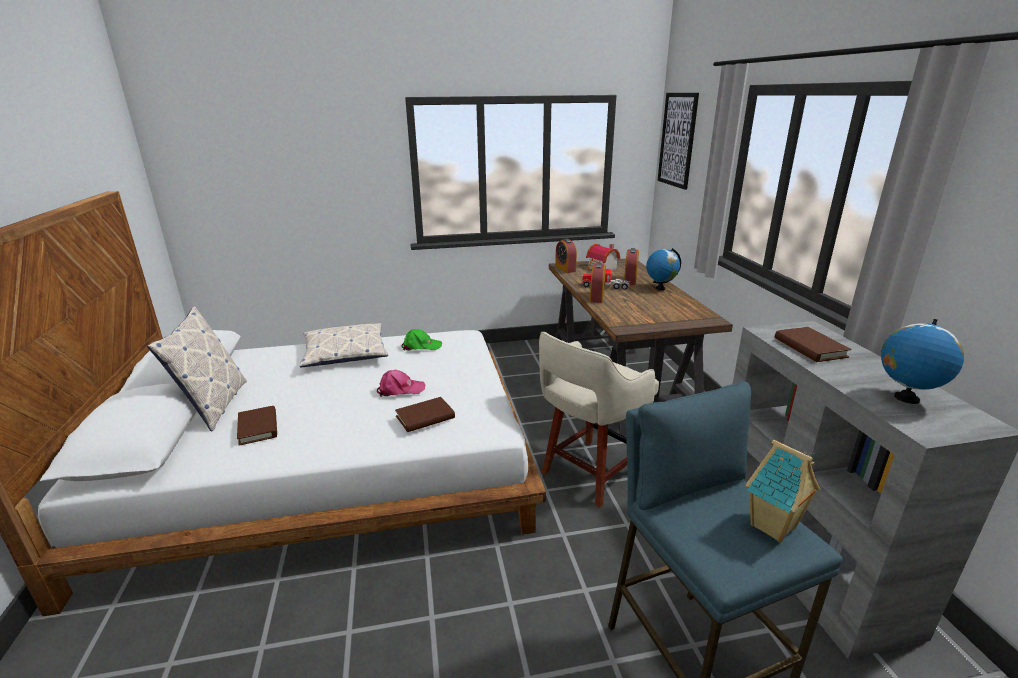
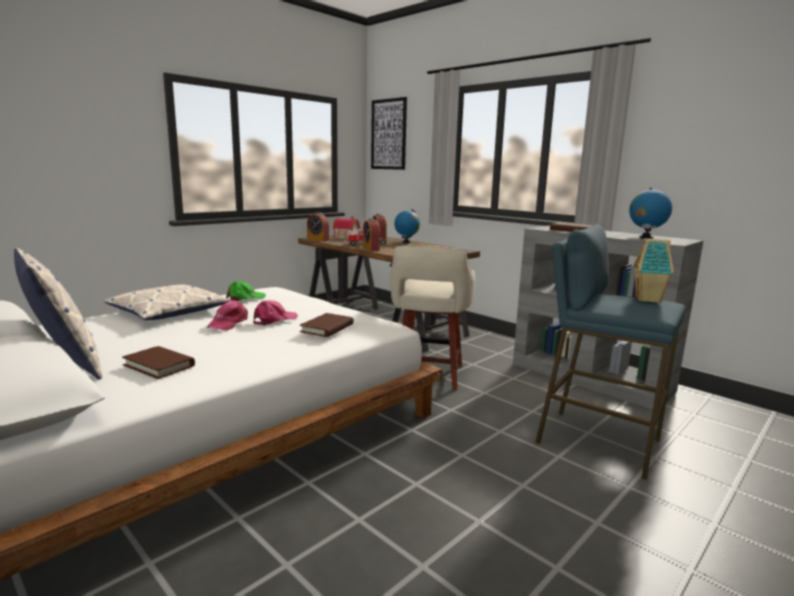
camera: 35 degrees left, 10 degrees down
(362, 384) = (228, 323): none -> pink cap

